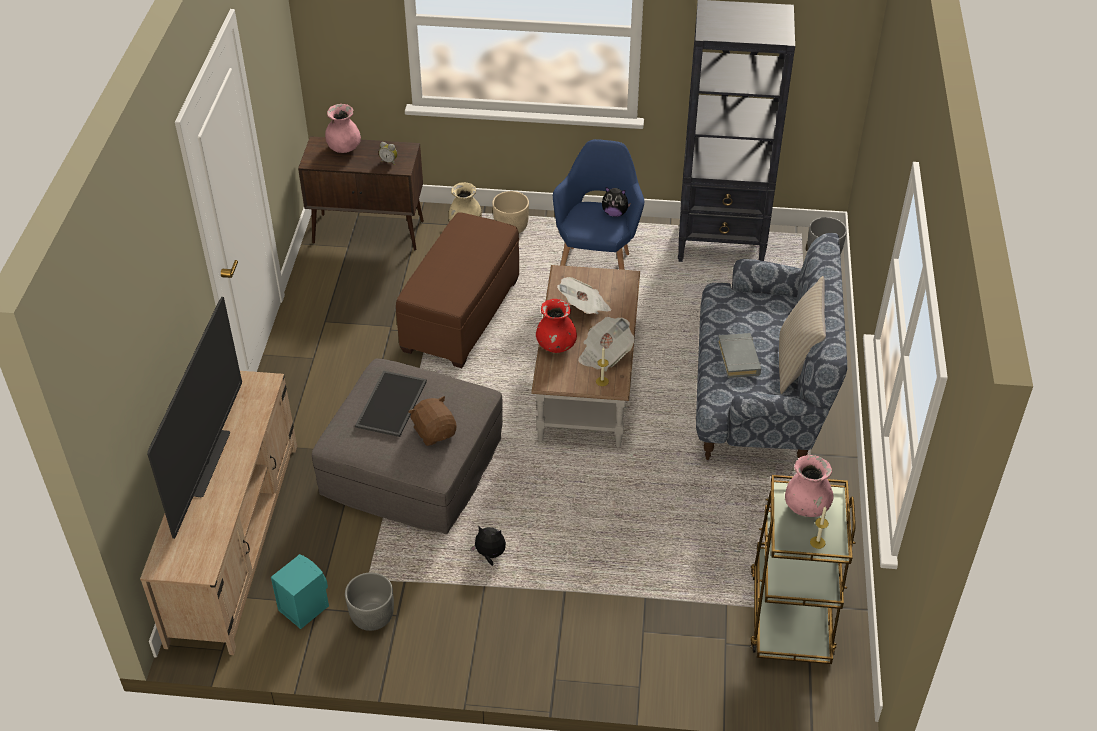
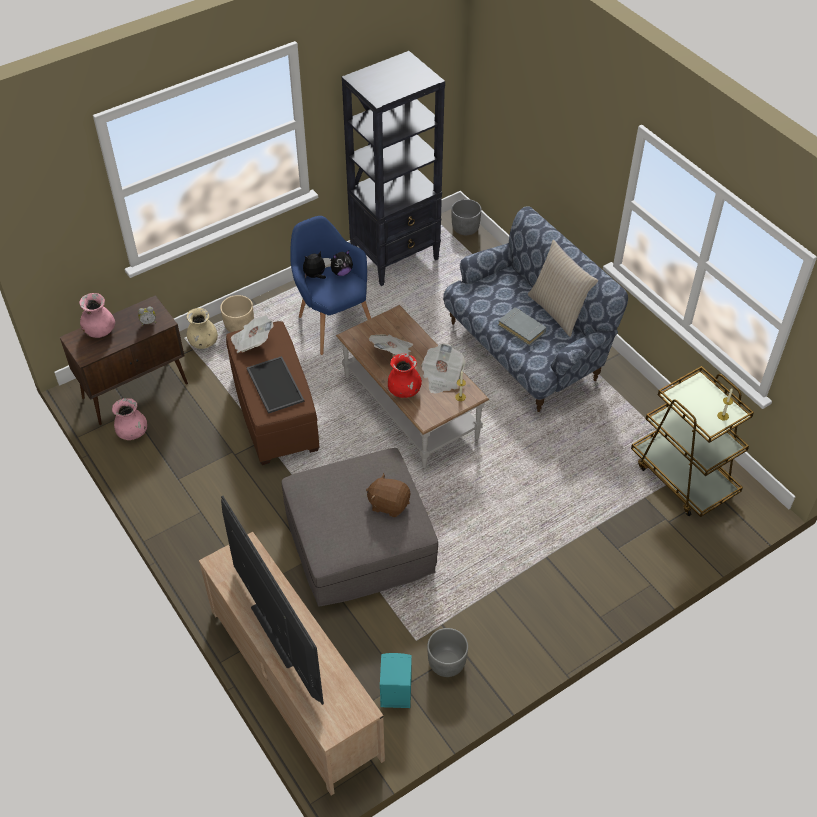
camera: 40 degrees left, 5 degrees up
(390, 403) = (336, 503): tray -> tray (273, 384)
(470, 230) = (252, 342): none -> newspaper
(490, 555) = (476, 566): plush toy -> plush toy (315, 276)
(806, 506) = (694, 397): pink vase -> pink vase (132, 432)

